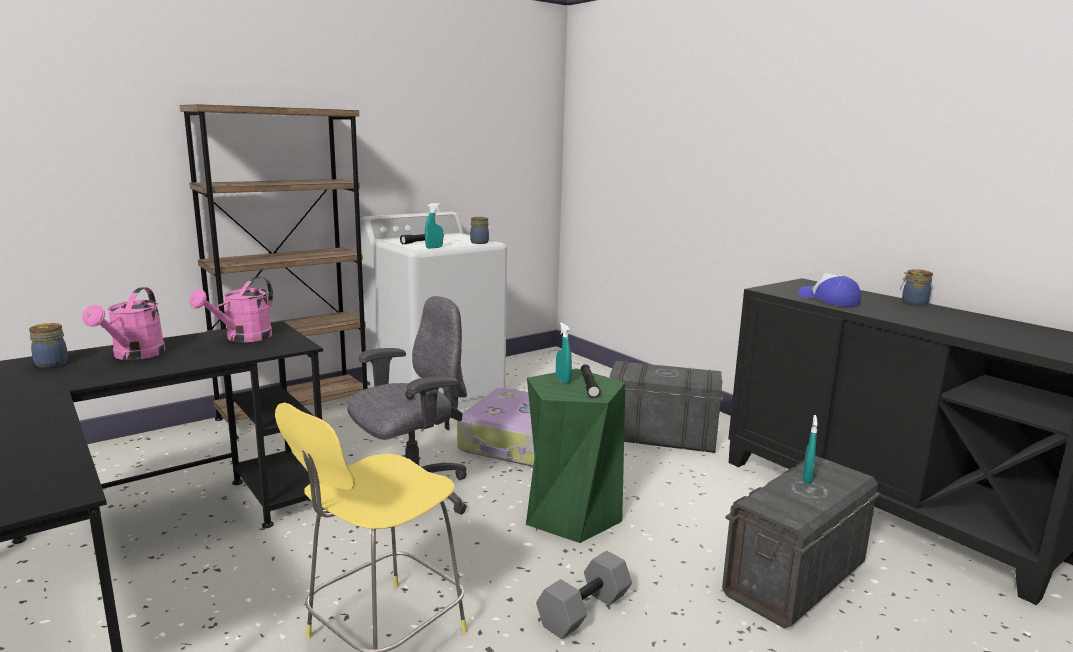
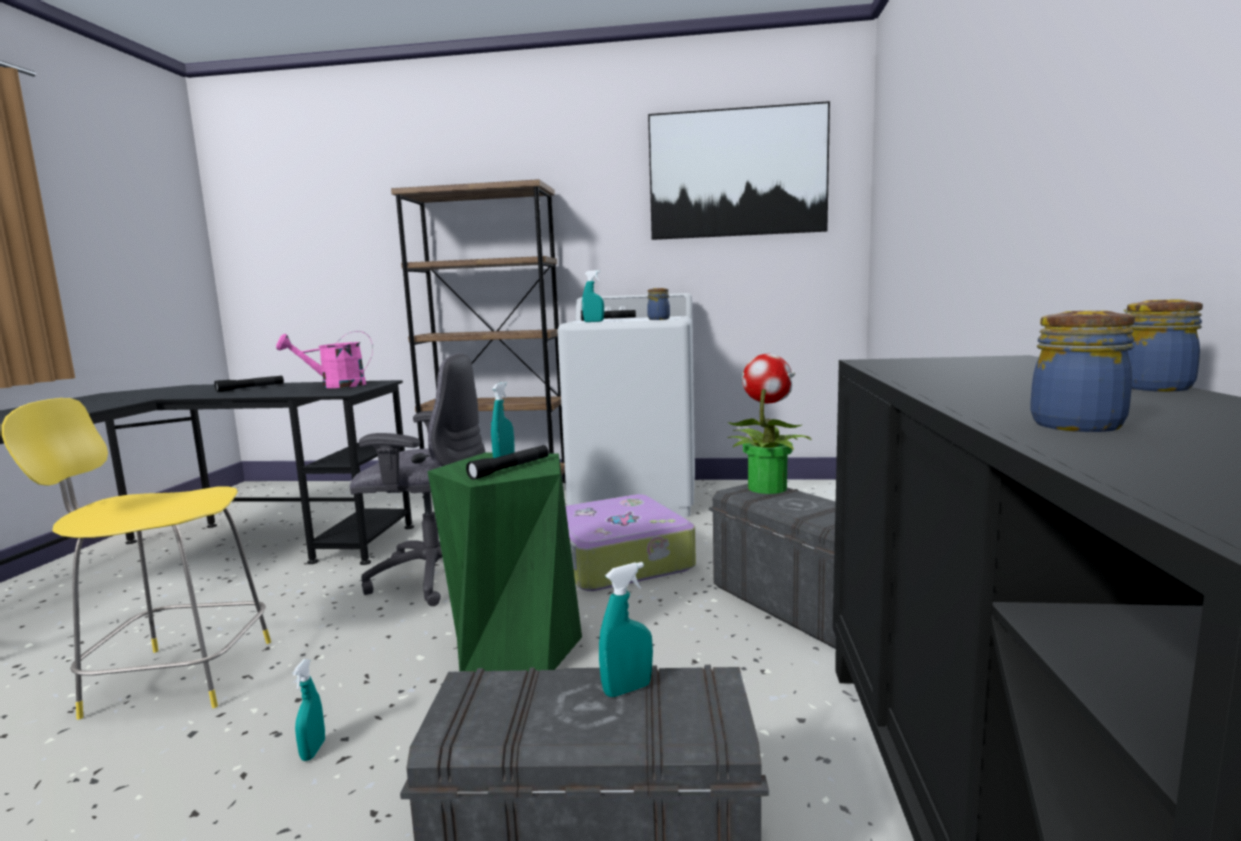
camera: 45 degrees right, 5 degrees down
(51, 363) = (209, 387): jar -> jar (1074, 424)
(134, 356) = (251, 388): pink watering can -> black flashlight
(482, 110) = (737, 173): none -> picture
(584, 612) = (313, 751): grey dumbbell -> turquoise spray bottle
(630, 365) = (767, 487): none -> potted plant
(828, 300) = (934, 374): cap -> none

